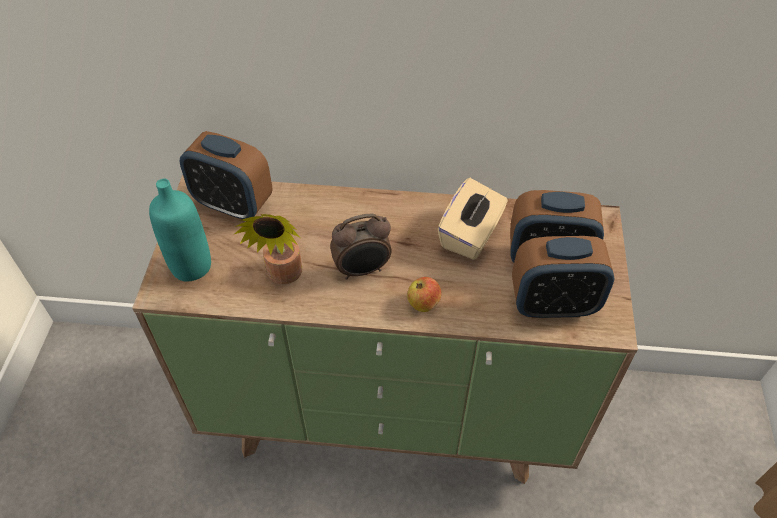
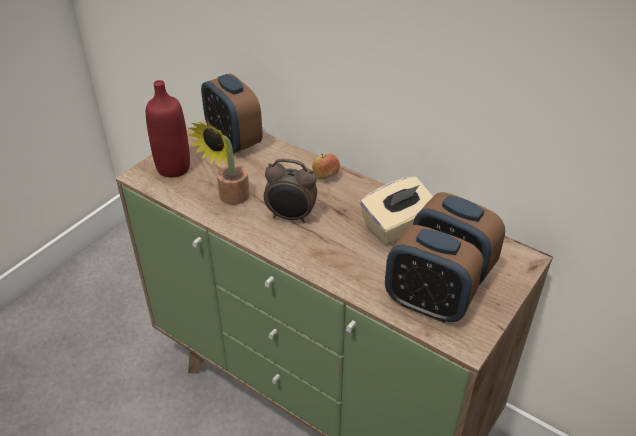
camera: 30 degrees right, 10 degrees down
(191, 266) = (173, 168): turquoise bottle -> red bottle
(423, 303) = (319, 258): apple -> apple (325, 176)

